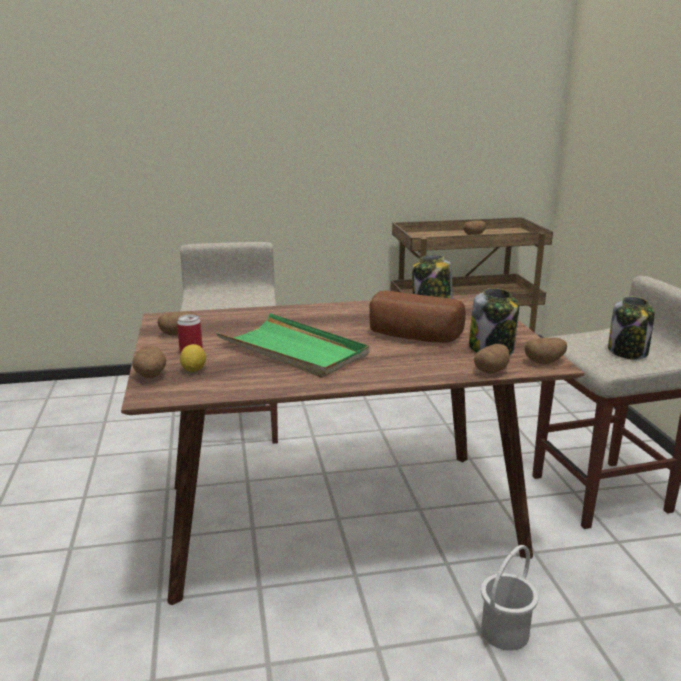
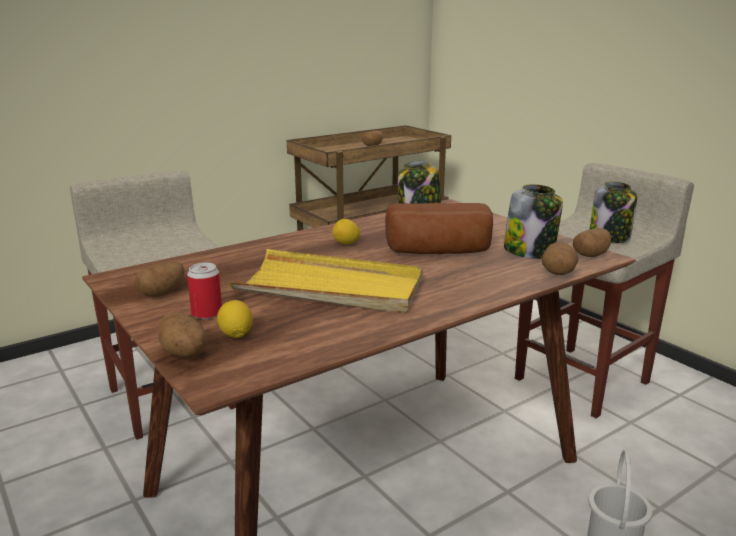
camera: 25 degrees left, 0 degrees up
(293, 350) = (331, 288): green tray -> yellow tray
(346, 319) = (346, 244): none -> lemon

